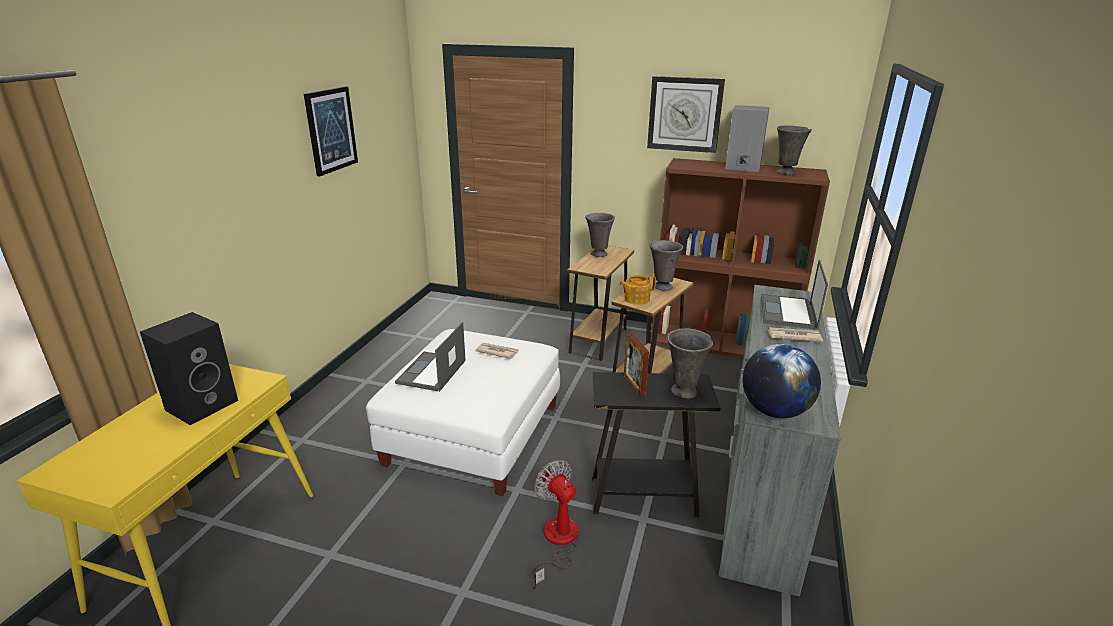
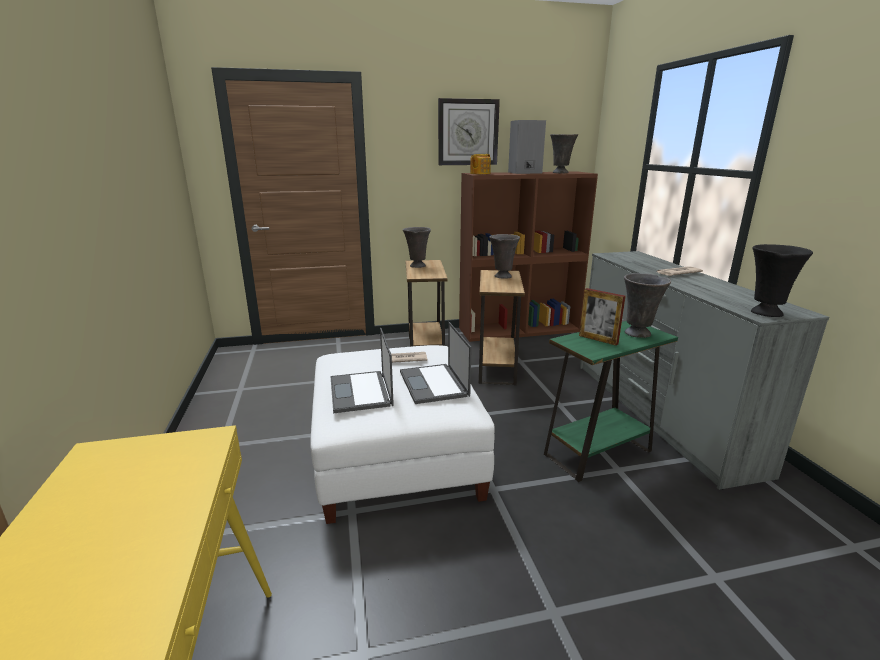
camera: 30 degrees left, 5 degrees down
(202, 404) = (138, 499): black speaker -> none
(331, 130) = (123, 139): picture -> none
(557, 542) = (578, 519): fan -> none
(636, 299) = (496, 287): teapot -> teapot (479, 173)
(643, 497) = (597, 453): black side table -> green side table
(774, 411) = (765, 313): globe -> black vase
(788, 313) = (646, 263): laptop -> laptop (434, 384)

